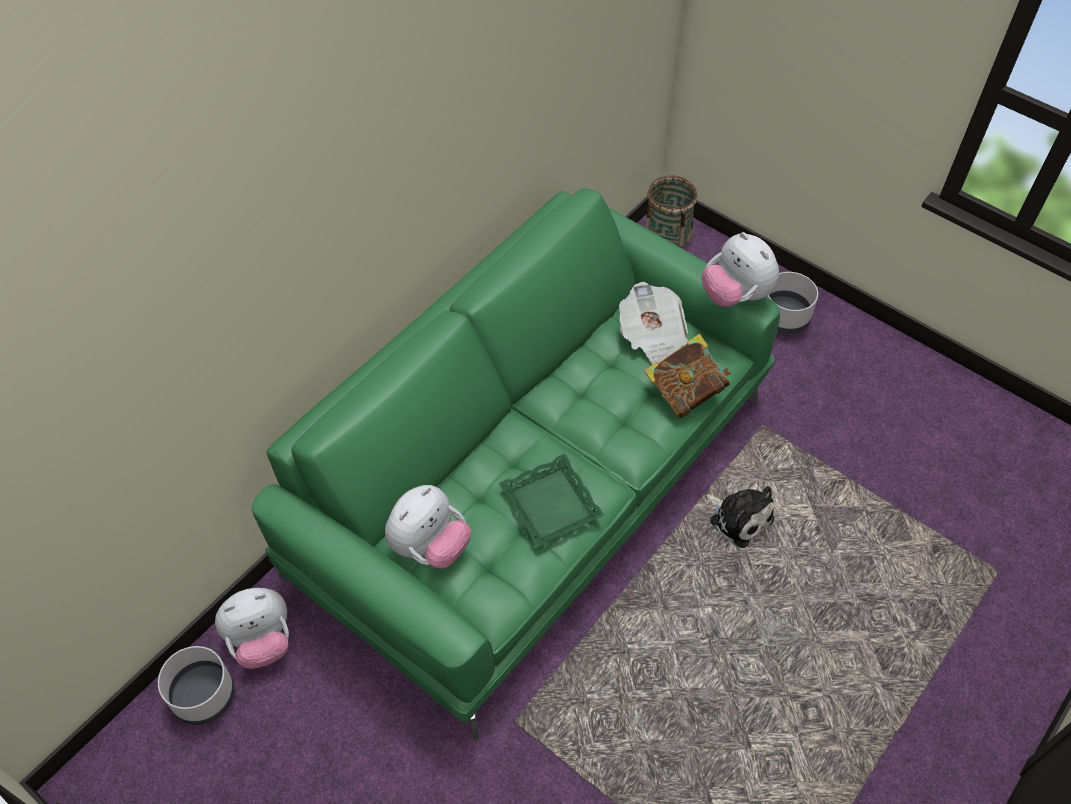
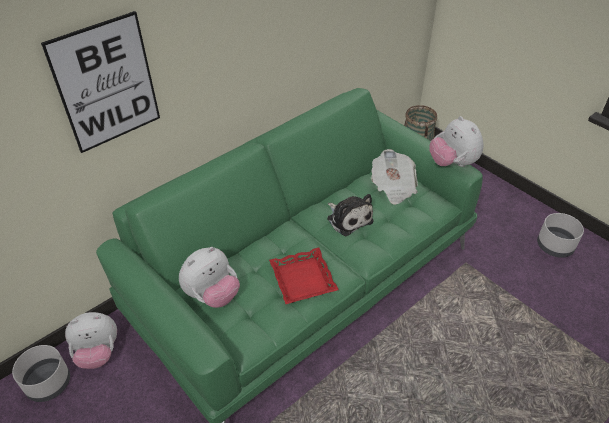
camera: 10 degrees right, 10 degrees down
(256, 291) = (106, 84): none -> picture
(551, 504) = (303, 279): green tray -> red tray
(685, 392) = (410, 222): book -> none
(738, 517) = (441, 319): plush toy -> plush toy (348, 218)
(784, 317) = (488, 200): grey planter -> grey planter (555, 246)

